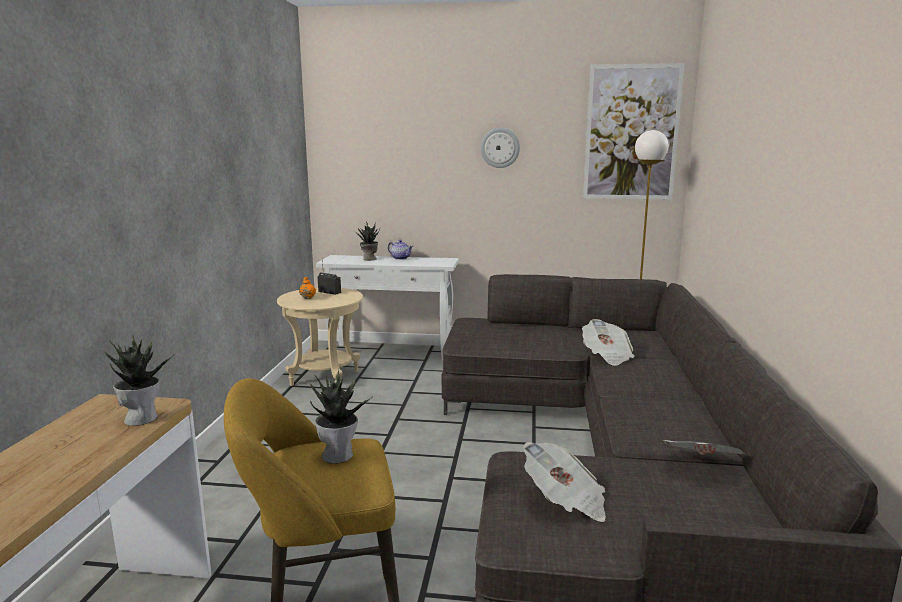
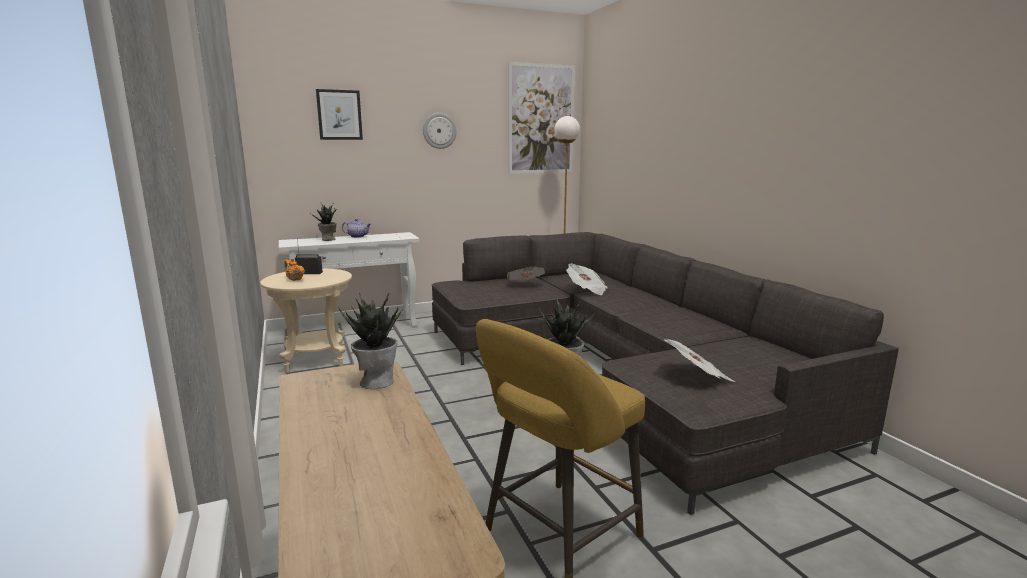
camera: 30 degrees left, 0 degrees up
(395, 132) = (339, 115): none -> picture
(700, 466) = (734, 340): newspaper -> newspaper (525, 285)

